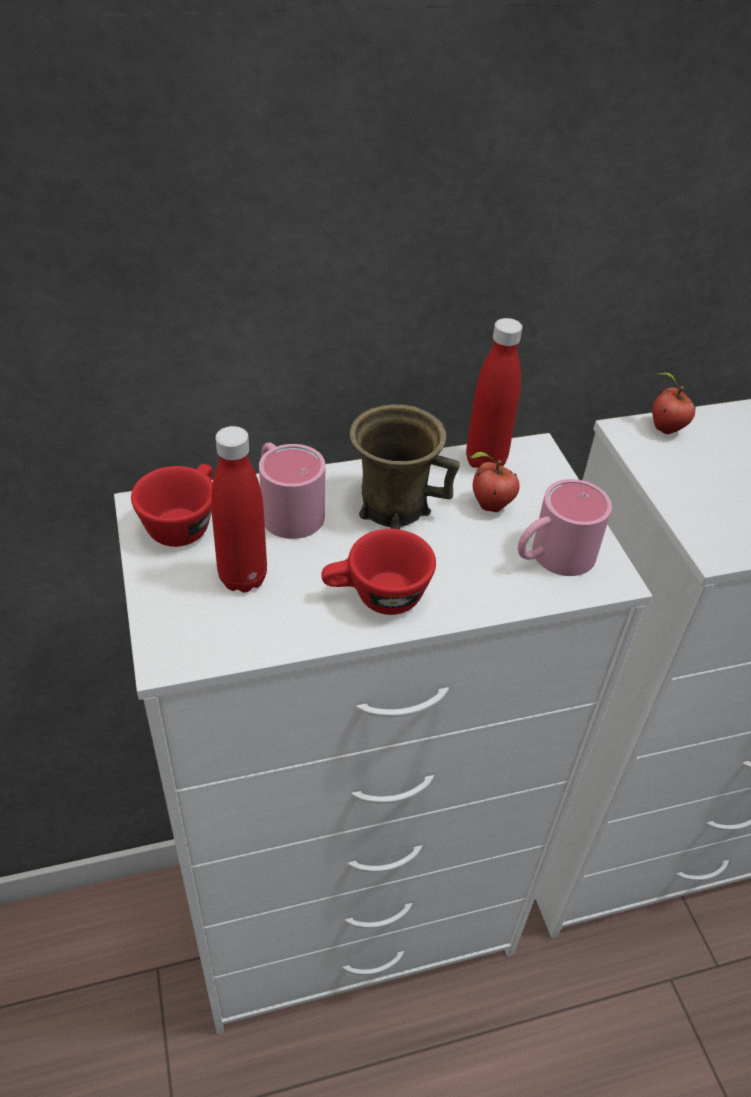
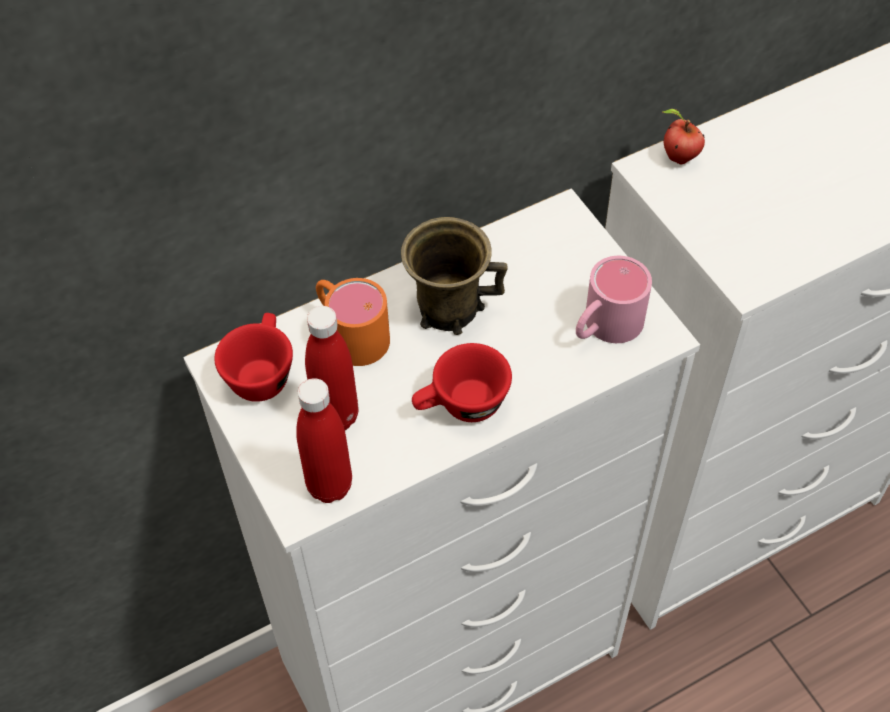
camera: 10 degrees left, 10 degrees up
(286, 507) = (350, 333): pink mug -> orange mug
(485, 461) = (520, 236): red bottle -> red bottle (329, 486)
(489, 506) = (536, 286): apple -> none

